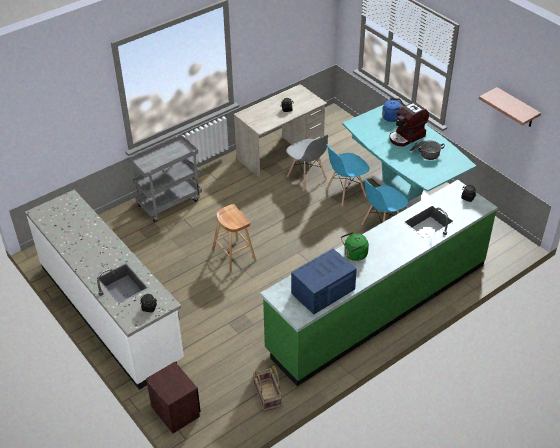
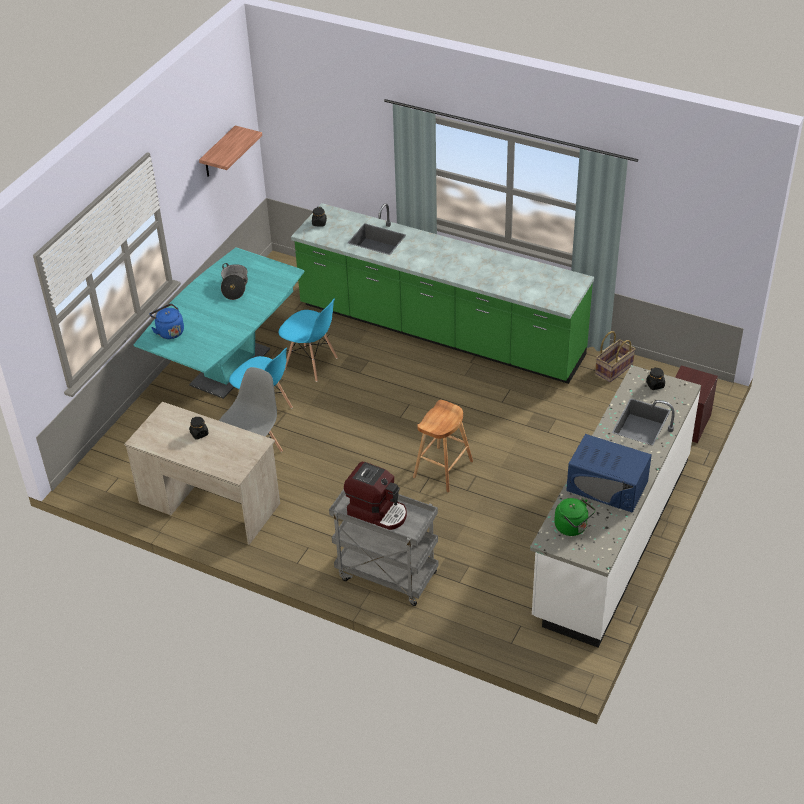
camera: 115 degrees left, 0 degrees up
(322, 291) = (533, 276): blue microwave -> blue microwave (607, 486)
(354, 255) = (466, 271): green kettle -> green kettle (572, 527)
(407, 137) = (207, 309): coffee machine -> coffee machine (377, 512)

